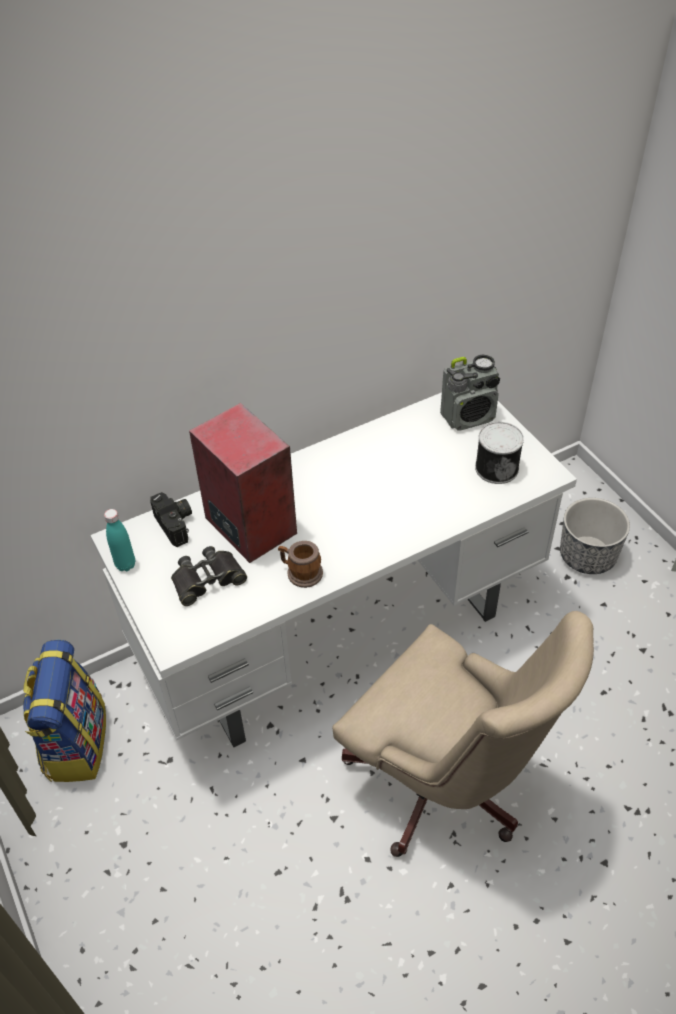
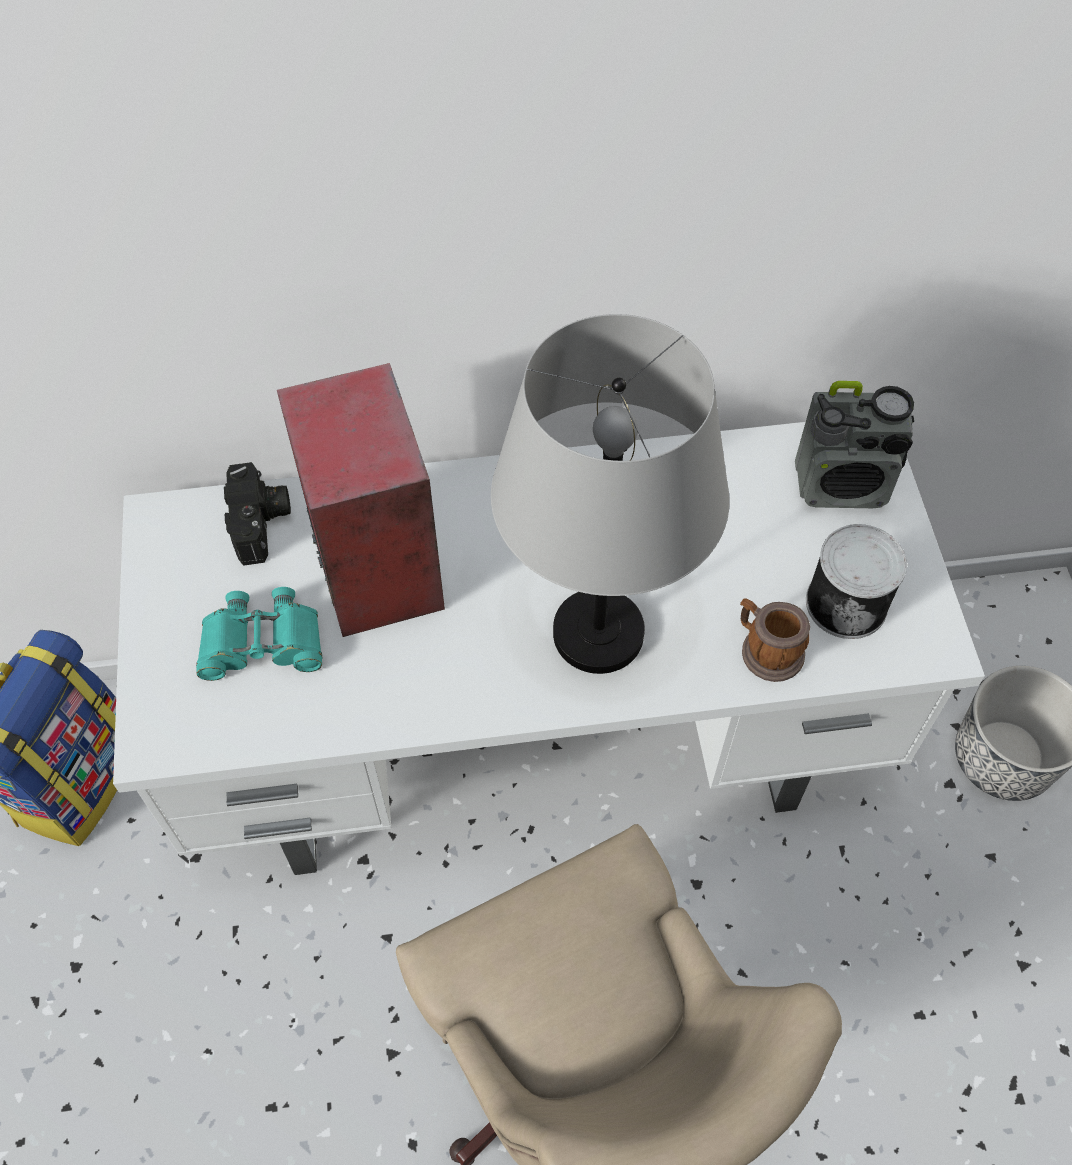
camera: 20 degrees right, 10 degrees up
(125, 565) = (150, 569): turquoise bottle -> none
(207, 579) = (262, 643): black binoculars -> turquoise binoculars
(301, 573) = (416, 686): mug -> mug (766, 650)
(381, 519) = (597, 632): none -> grey table lamp

